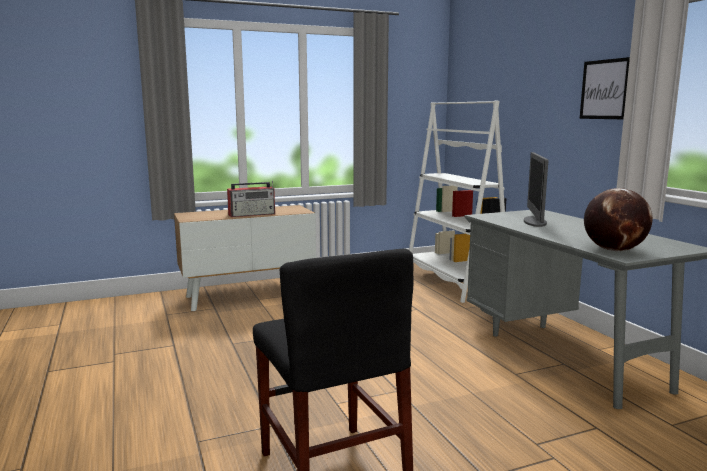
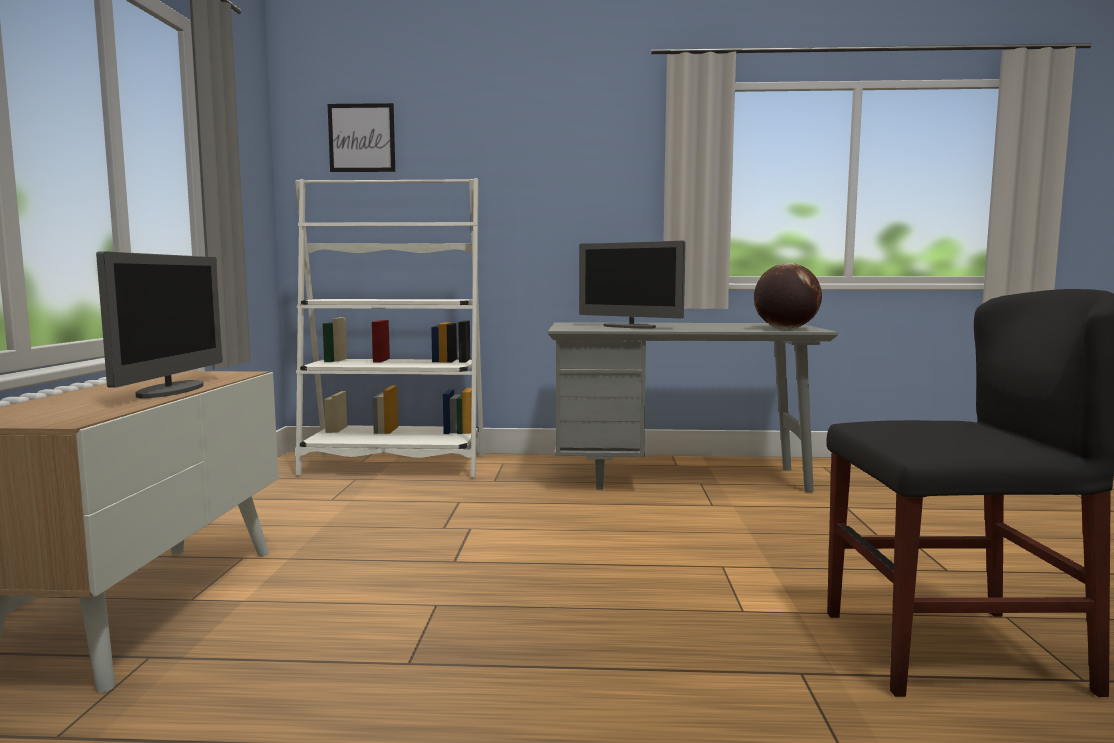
camera: 65 degrees left, 5 degrees down
(252, 214) = (171, 390): radio -> monitor
(605, 89) = (614, 174): picture -> picture (362, 138)

